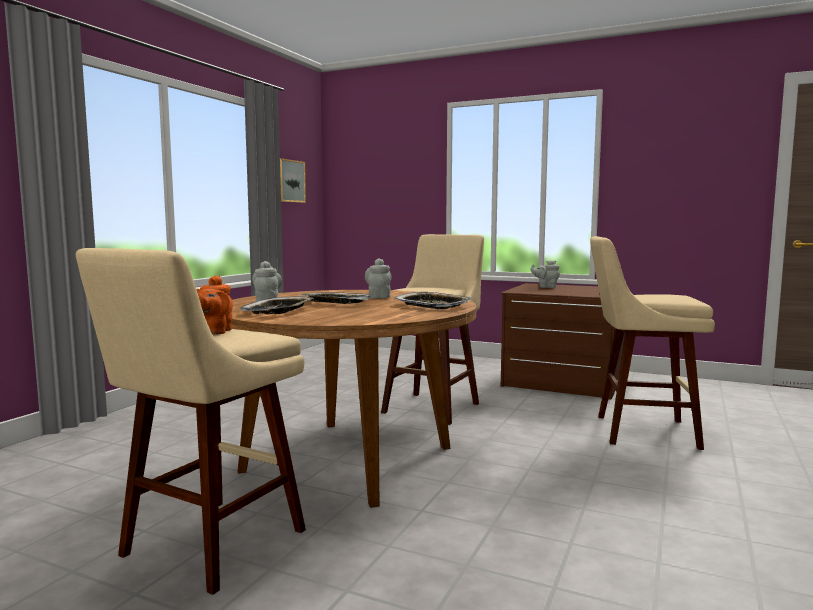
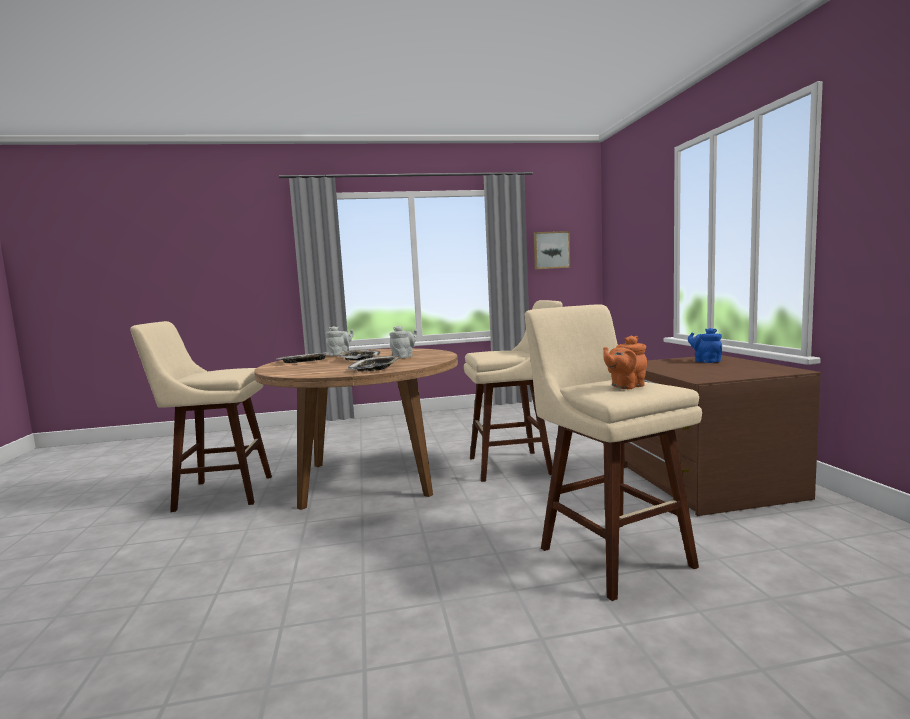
camera: 55 degrees right, 0 degrees up
(213, 332) = (224, 370): orange teapot -> orange teapot (625, 386)
(546, 287) = (705, 361): grey teapot -> blue teapot

